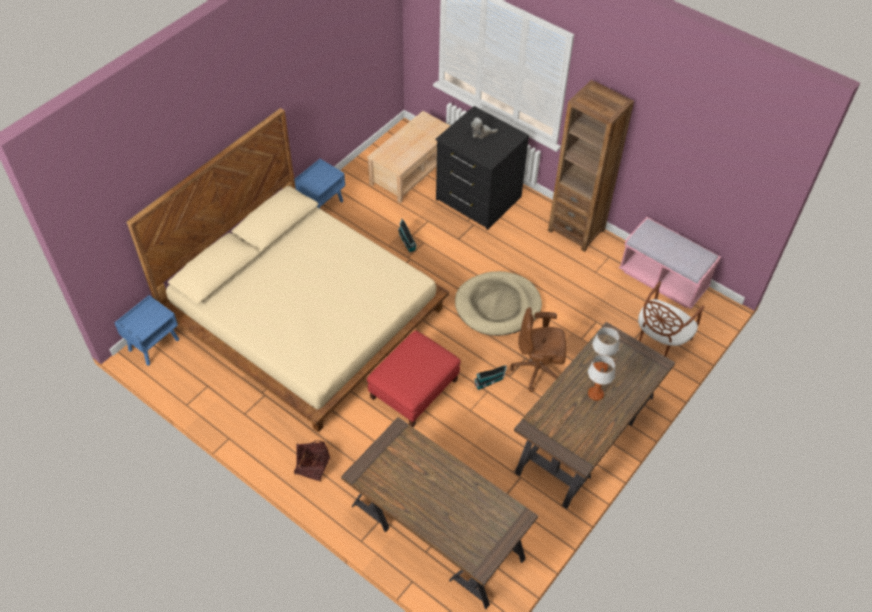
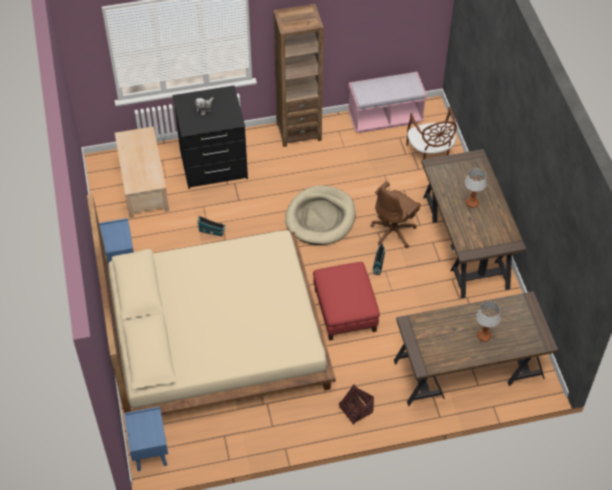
camera: 50 degrees left, 0 degrees up
(599, 367) = (453, 187): table lamp -> table lamp (483, 336)

